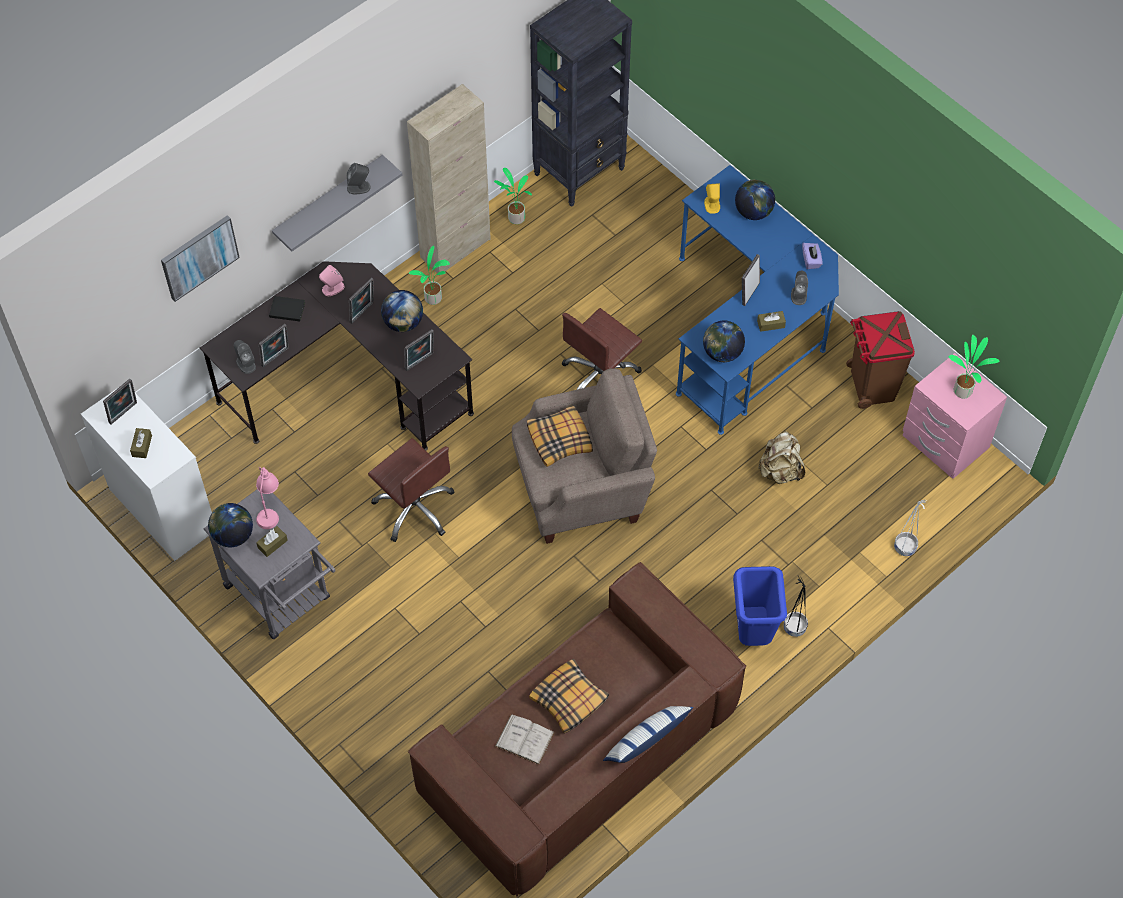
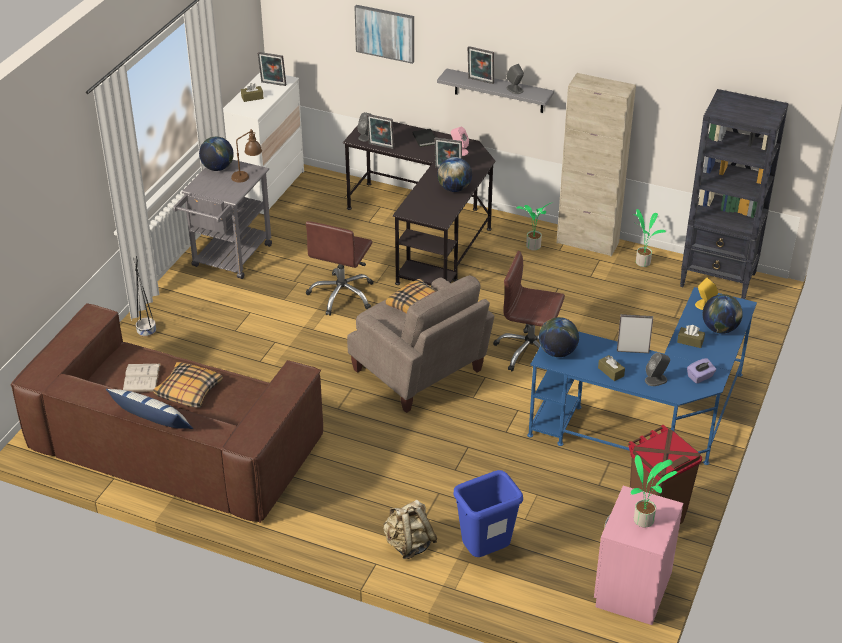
camera: 65 degrees right, 20 degrees down
(269, 510) = (247, 176): pink table lamp -> brown table lamp
(272, 544) = (220, 185): brown tissue box -> brown tissue box (690, 341)
(420, 362) = (425, 206): picture frame -> picture frame (480, 81)
(753, 632) = (342, 515): blue trash can -> blue trash can (486, 552)
(780, 470) = (518, 484): beige backpack -> beige backpack (409, 544)
(794, 627) = (363, 540): black planter -> black planter (146, 331)
(905, 548) = (494, 594): white planter -> none

